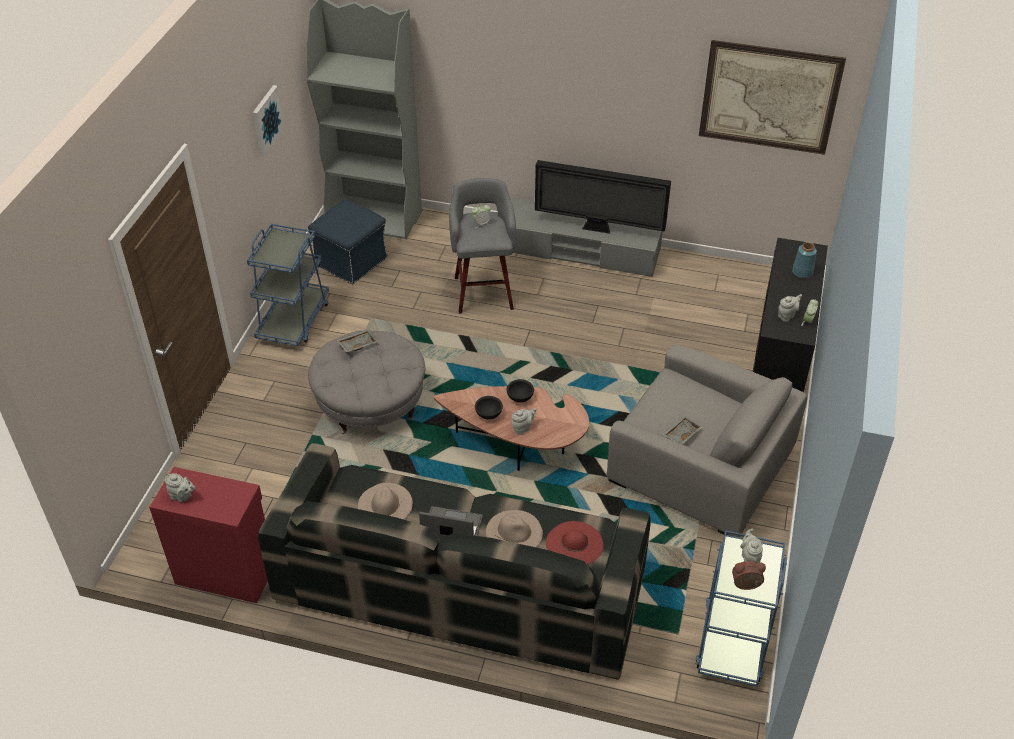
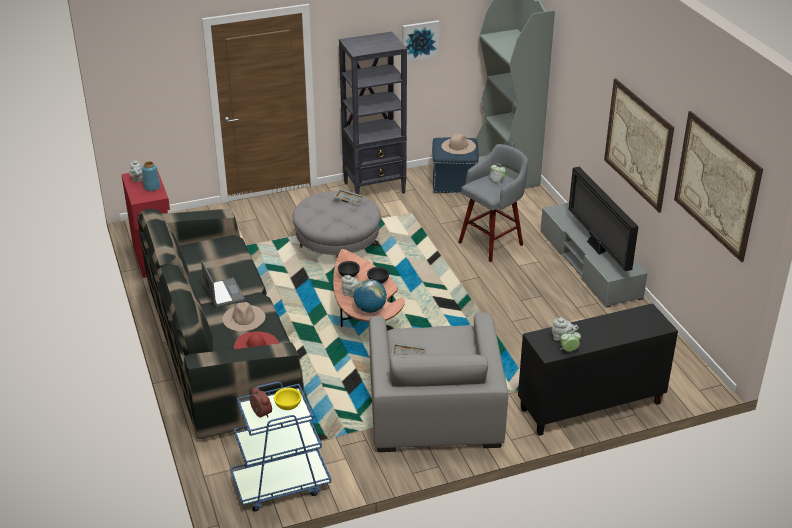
camera: 55 degrees right, 10 degrees down
(294, 320) = (375, 188): blue cart -> black bookcase
(385, 504) = (220, 262): beige hat -> beige hat (458, 146)
(562, 427) = (370, 309): none -> globe
(616, 103) = (638, 144): none -> picture
(749, 558) = (287, 406): grey teapot -> yellow bowl
(802, 272) = (626, 329): blue vase -> blue vase (152, 187)

